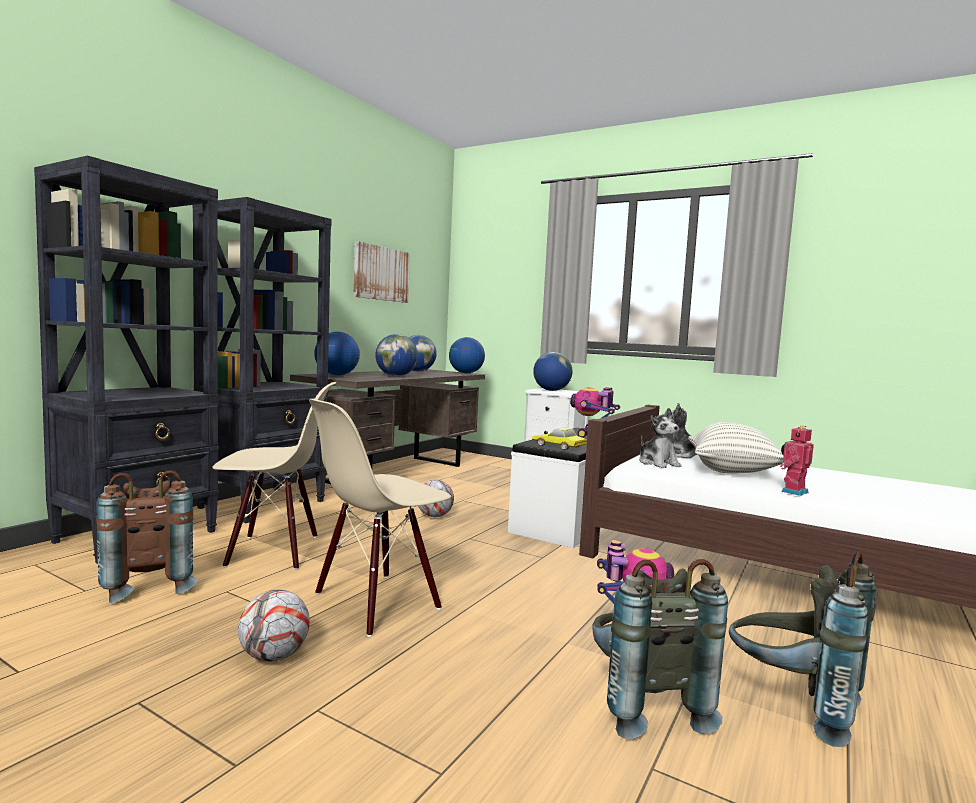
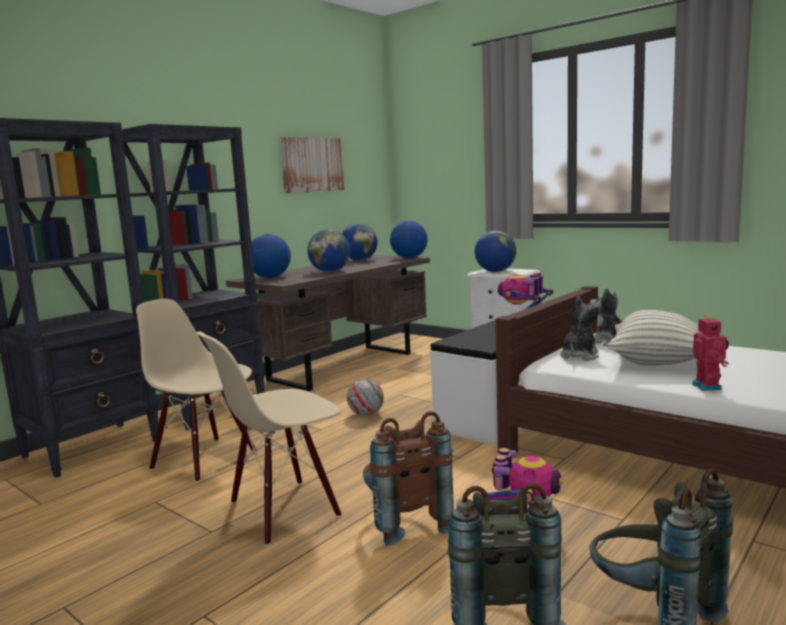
camera: 10 degrees right, 5 degrees up
(149, 584) = (93, 496): brown backpack -> brown backpack (406, 522)
(273, 551) = (205, 459): beige chair -> beige chair turned 150 degrees counterclockwise
(273, 656) = (180, 565): football -> none
(558, 446) = (476, 343): toy car -> none
(658, 463) = (579, 356): plush toy -> plush toy turned 135 degrees counterclockwise
(792, 491) = (708, 386): toy robot -> toy robot turned 120 degrees clockwise

